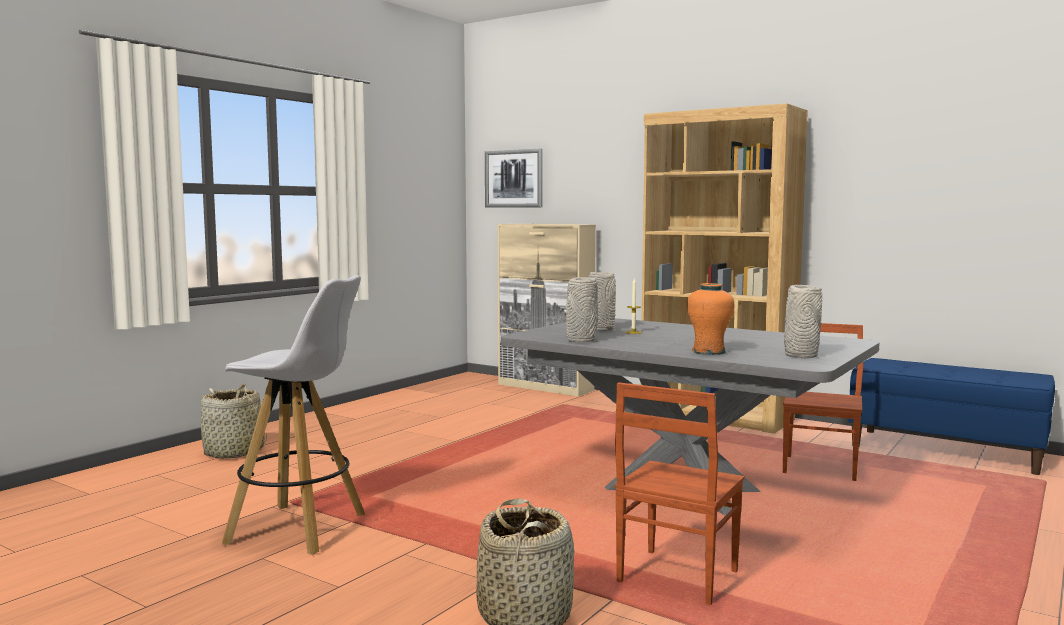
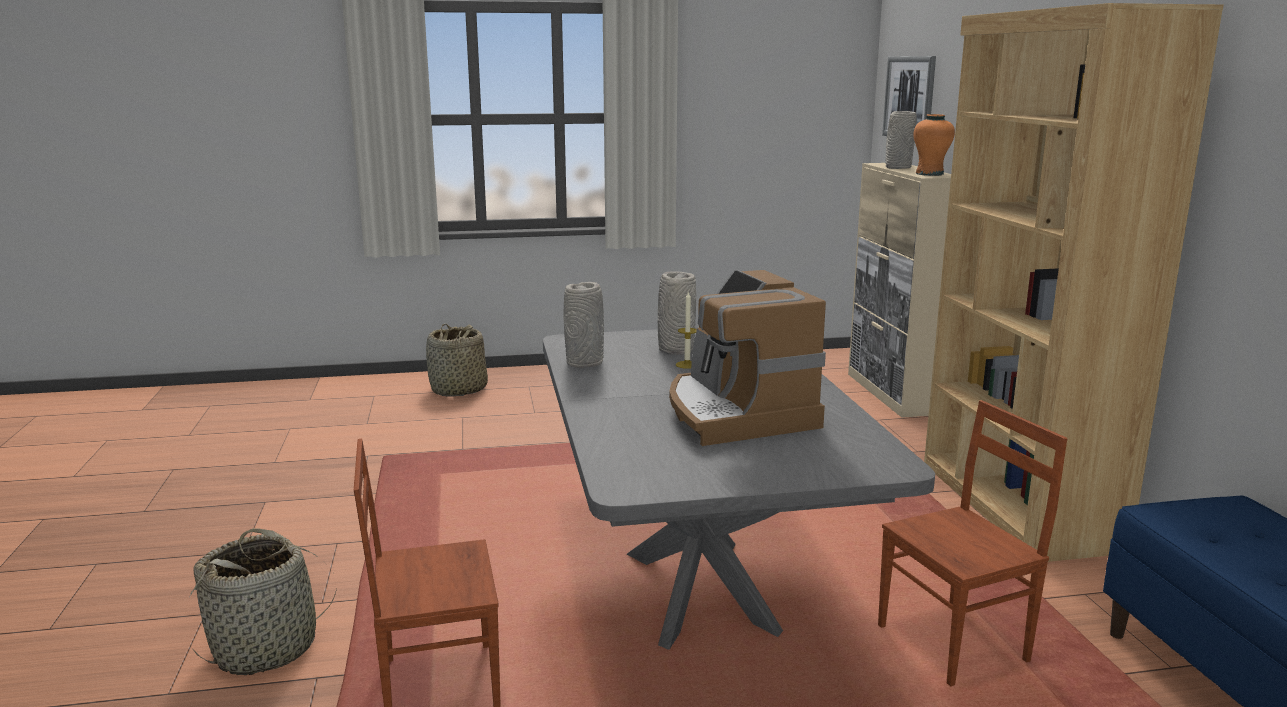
camera: 45 degrees right, 10 degrees up
(299, 529) = (335, 485): white stool -> none
(708, 352) = (623, 423): orange vase -> orange vase (929, 174)
(734, 340) = (736, 413): none -> coffee machine
(800, 355) = (692, 466): grey vase -> grey vase (897, 167)

